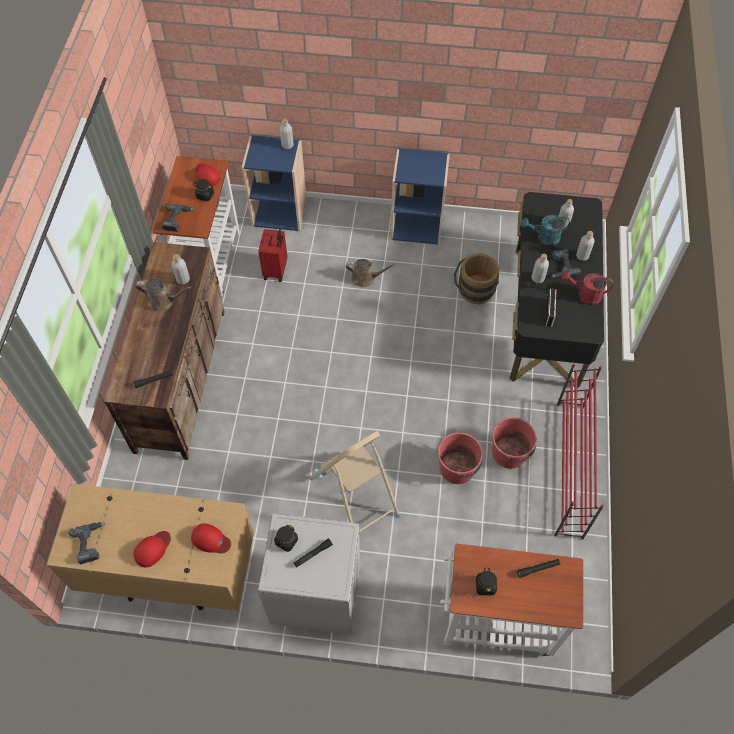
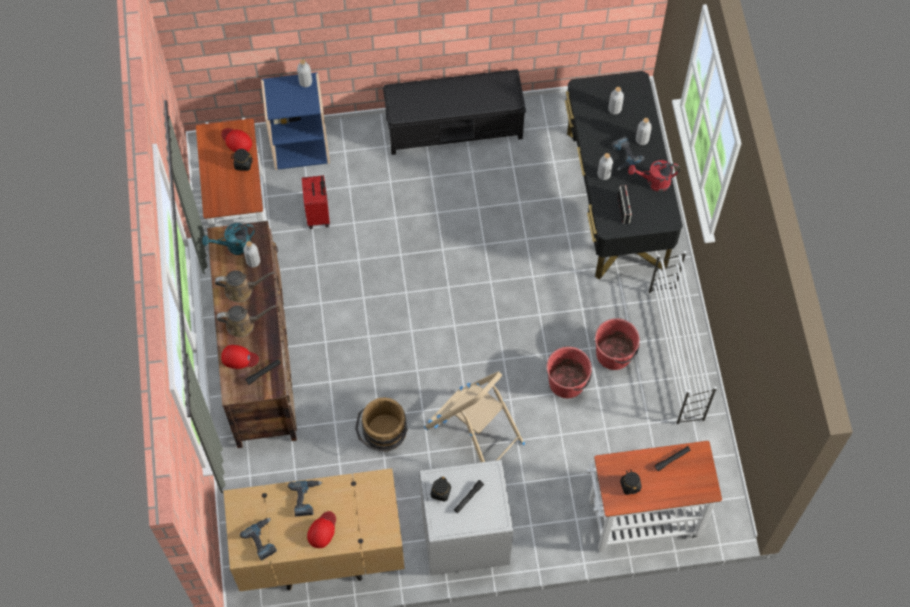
camera: 15 degrees left, 5 degrees up
(177, 219) = (223, 198): power drill -> power drill (306, 498)
(210, 540) = (372, 508): red cap -> red cap (239, 358)
(365, 278) = (417, 201): brown watering can -> brown watering can (243, 324)
(417, 225) = (455, 127): blue bookcase -> black bench
(474, 292) = (536, 191): brown bucket -> brown bucket (383, 436)
(544, 238) = (600, 128): turquoise watering can -> turquoise watering can (234, 246)
(569, 469) = (675, 356): red shoe rack -> white shoe rack

